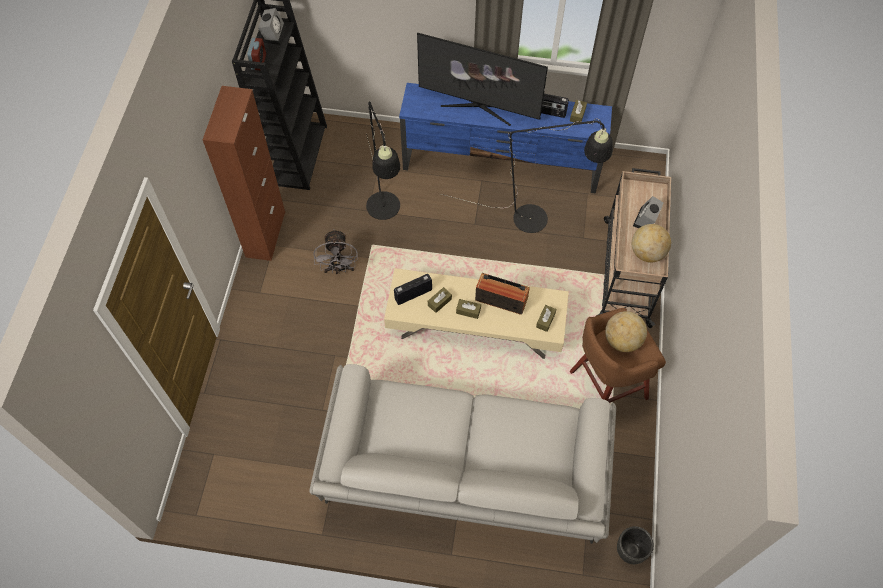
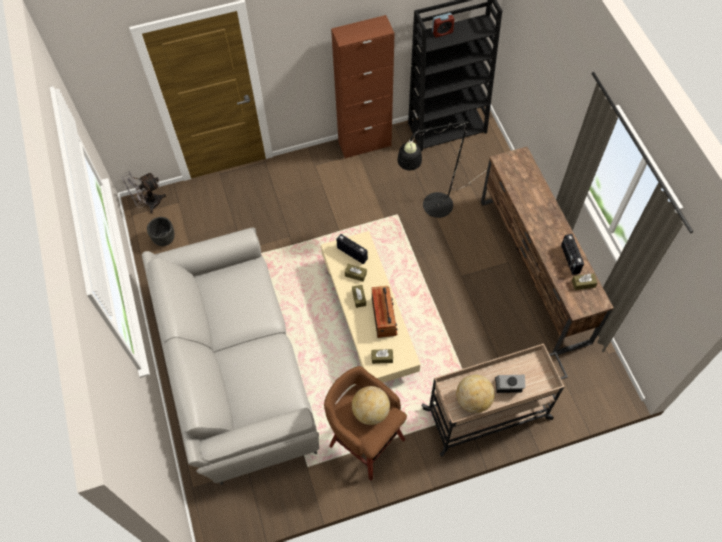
camera: 65 degrees right, 0 degrees up
(274, 33) = (476, 27): alarm clock -> none
(339, 269) = (363, 203): grey fan -> grey fan (148, 203)
(478, 107) = (538, 206): television -> none
(501, 165) = (533, 270): blue tv stand -> brown tv stand
(539, 220) = (496, 323): black floor lamp -> none
(630, 551) = (227, 517): black planter -> black planter (164, 239)

